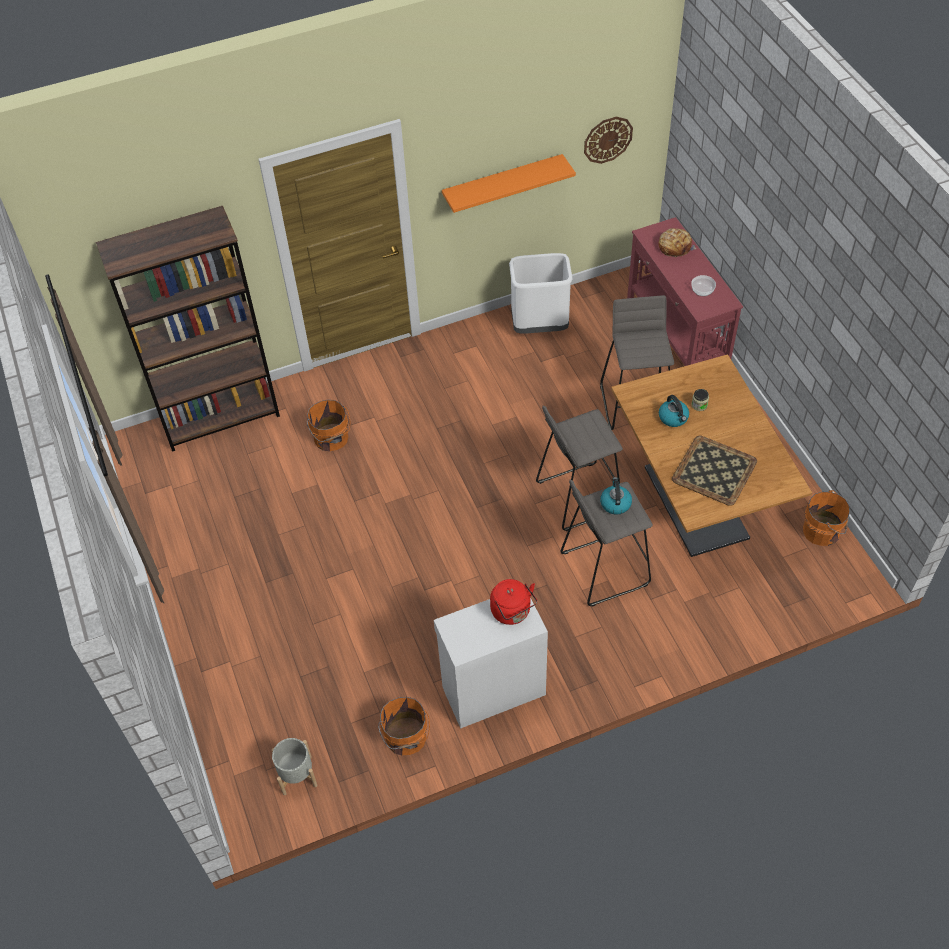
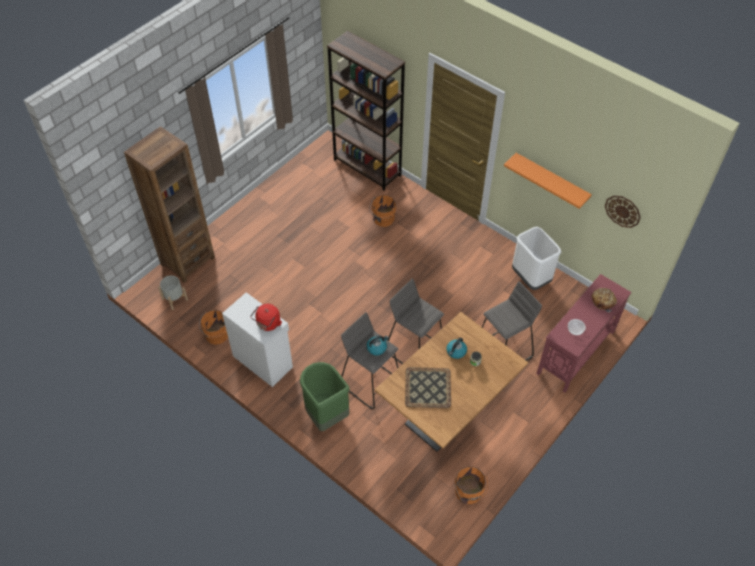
camera: 60 degrees right, 0 degrees up
(230, 728) = (187, 261): none -> brown bookcase
(630, 644) = (326, 415): none -> green trash can

